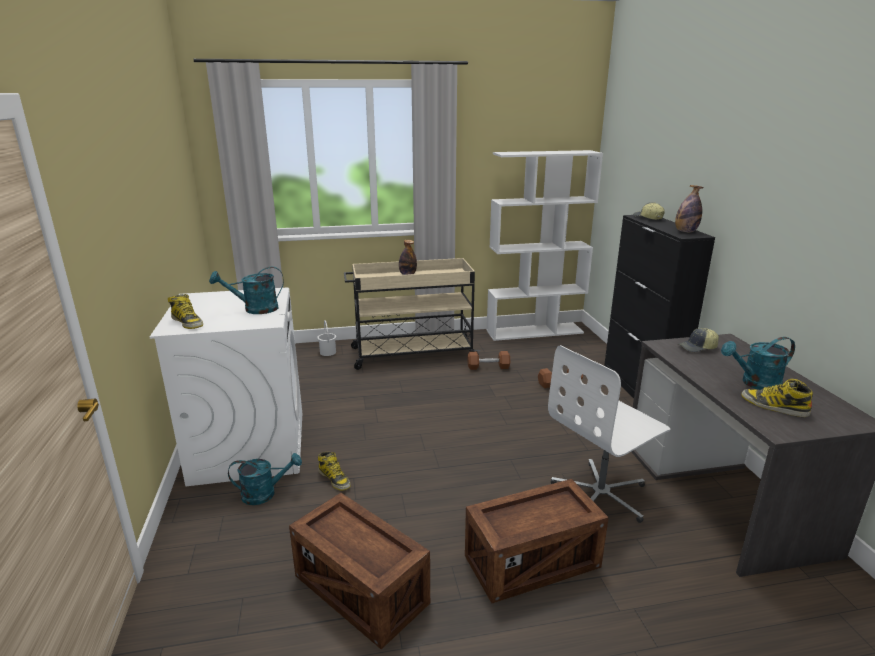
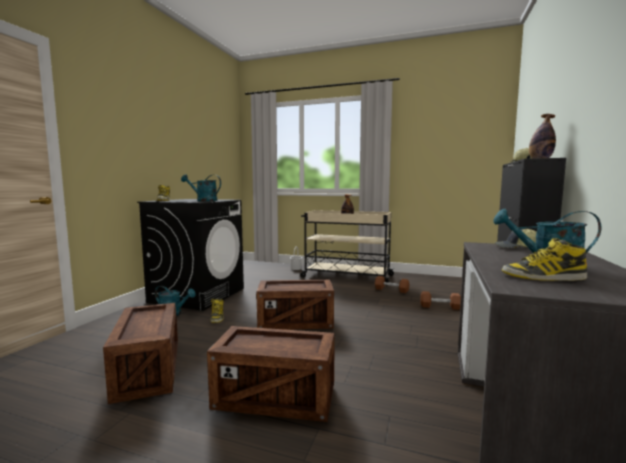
camera: 30 degrees right, 15 degrees down
(249, 446) = (198, 295): white washing machine -> black washing machine
(439, 454) = (295, 322): none -> crate
(535, 331) = (453, 279): white bookcase -> none
(601, 494) = (392, 376): white office chair -> none
(774, 406) = (543, 277): boot -> boot turned 60 degrees counterclockwise

